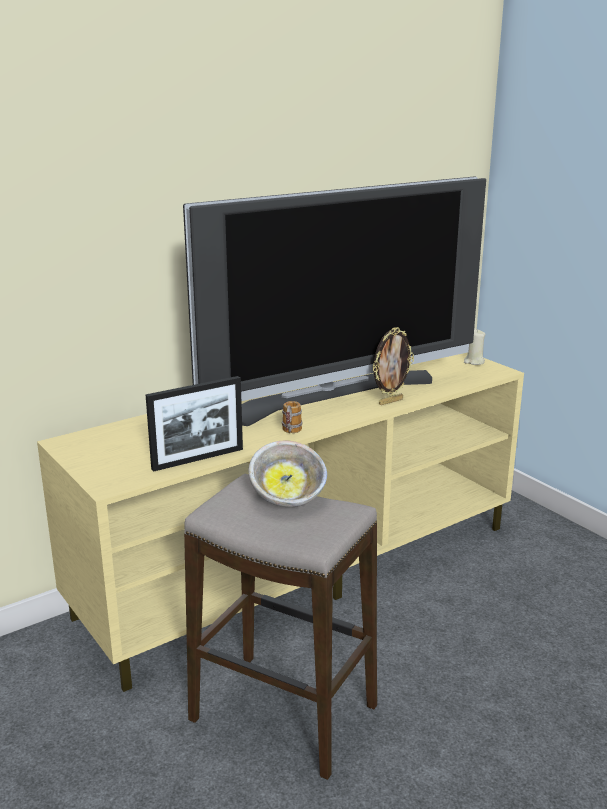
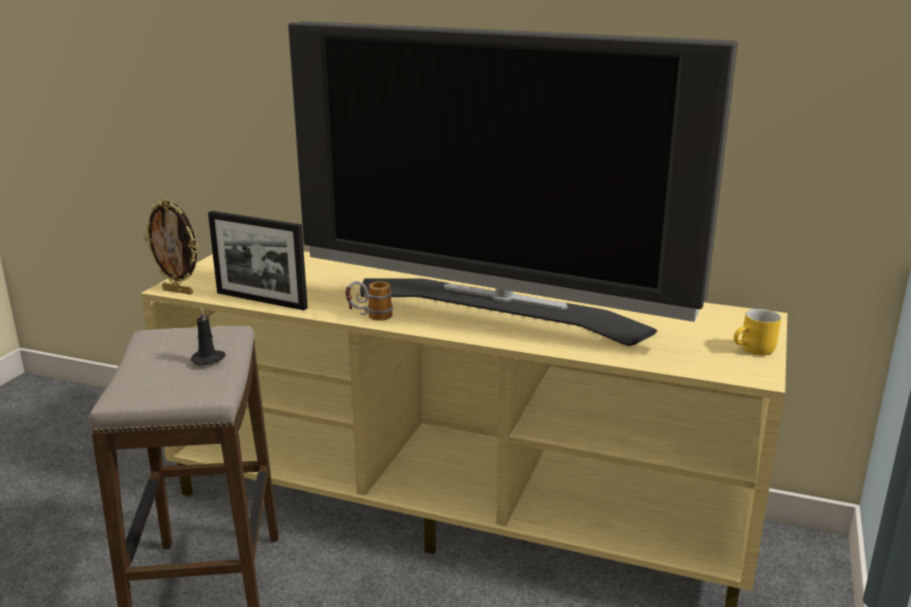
camera: 55 degrees right, 0 degrees up
(288, 499) = (209, 359): bowl -> black candle
(390, 401) = (530, 339): picture frame -> picture frame (179, 291)
(474, 362) = (755, 351): beige candle -> yellow mug

